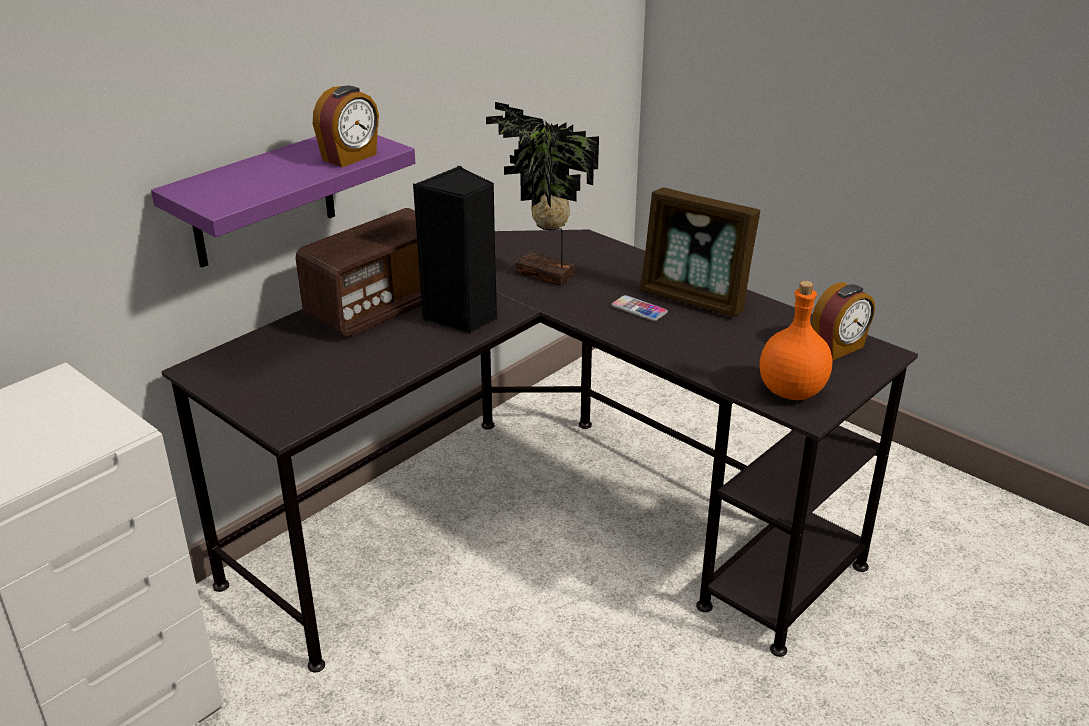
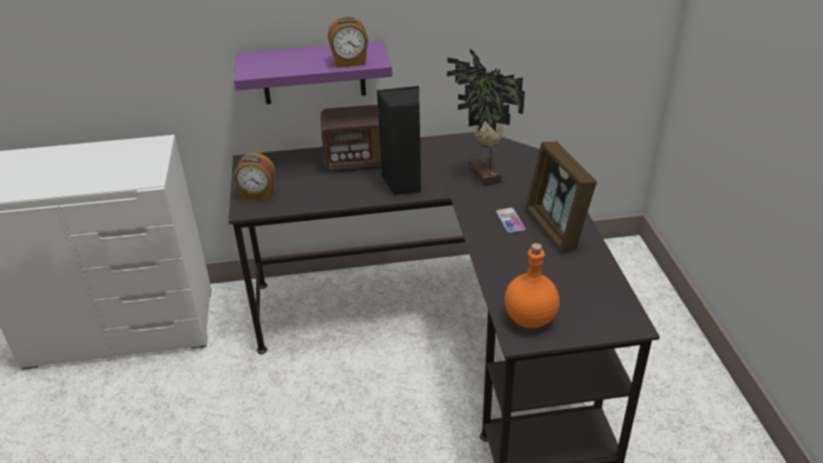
camera: 40 degrees right, 5 degrees up
(838, 348) = (605, 305): alarm clock -> alarm clock (258, 194)

